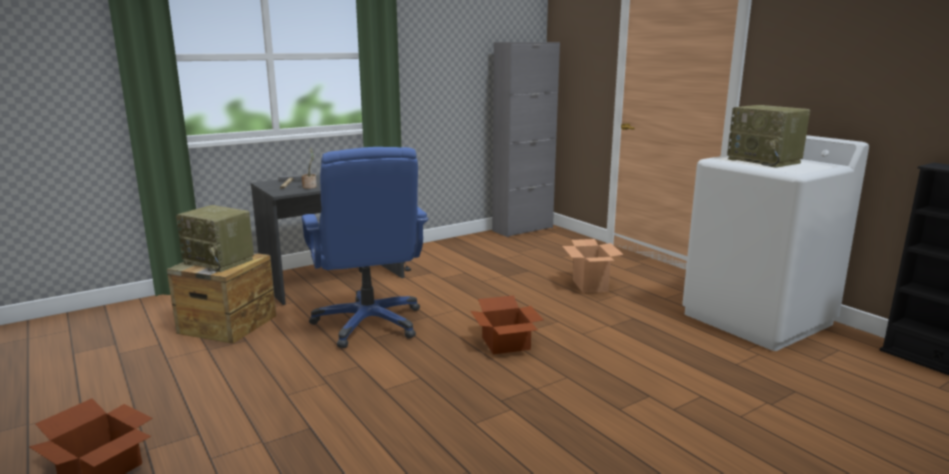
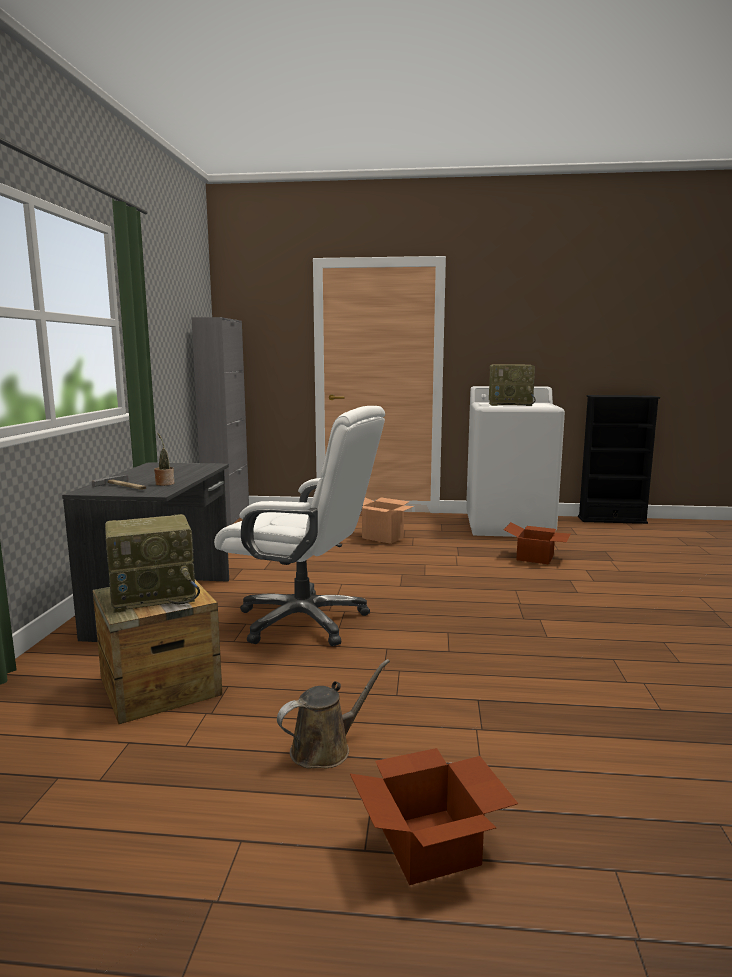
camera: 50 degrees left, 5 degrees down
(192, 397) = (326, 748): none -> brown watering can
(369, 323) = (304, 621): blue office chair -> white office chair
(505, 344) = (435, 589): cardboard box -> cardboard box (536, 558)

